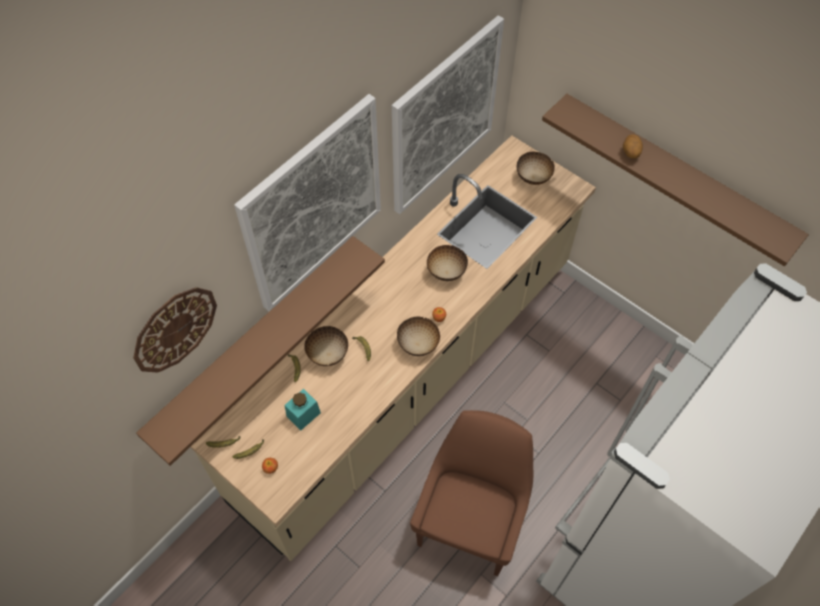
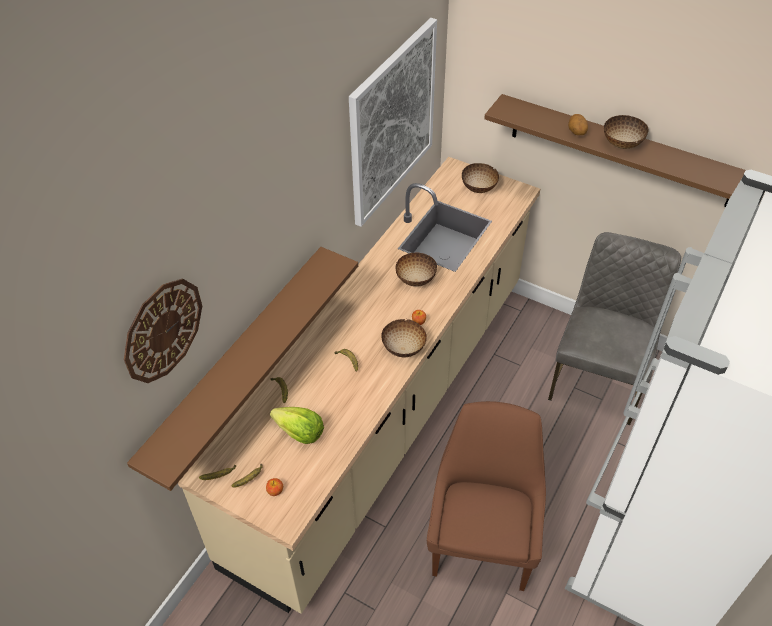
camera: 10 degrees left, 10 degrees down
(303, 414) = (299, 433): turquoise jar -> lettuce
(313, 205) = (285, 200): picture -> none
(327, 354) = (312, 372): bowl -> bowl (621, 144)
(624, 377) = (599, 377): none -> grey chair

